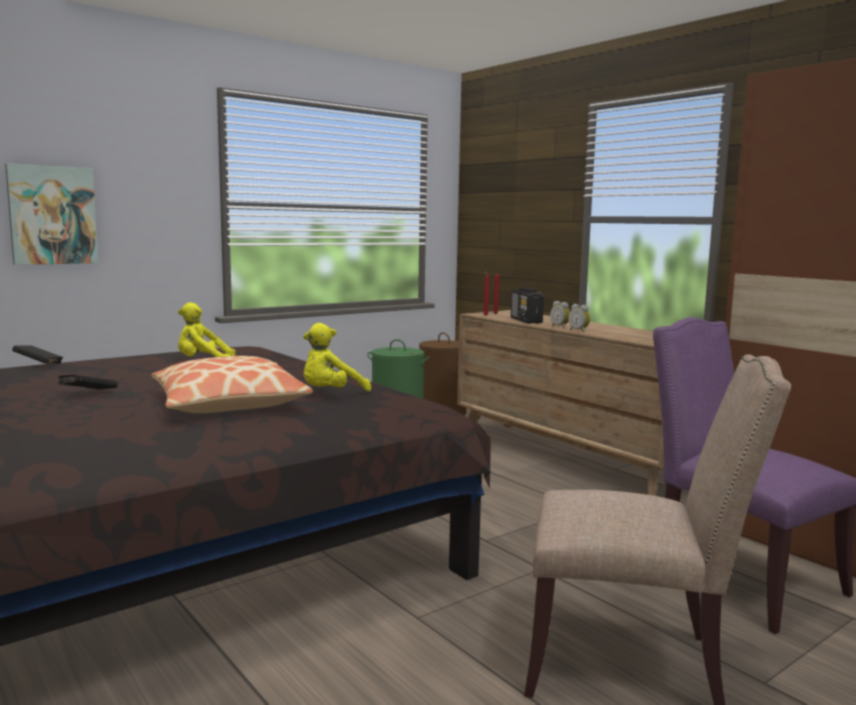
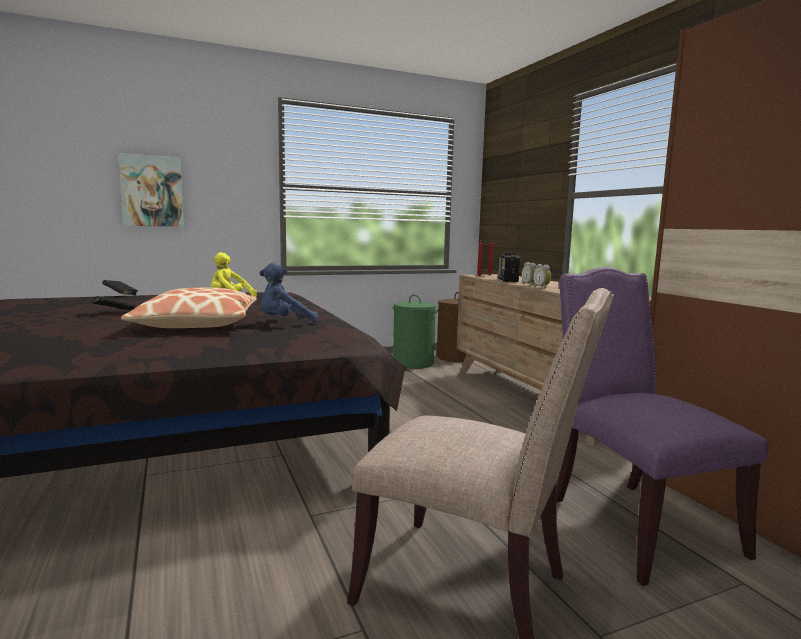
camera: 15 degrees right, 0 degrees up
(331, 394) = (285, 323): yellow plush toy -> blue plush toy

